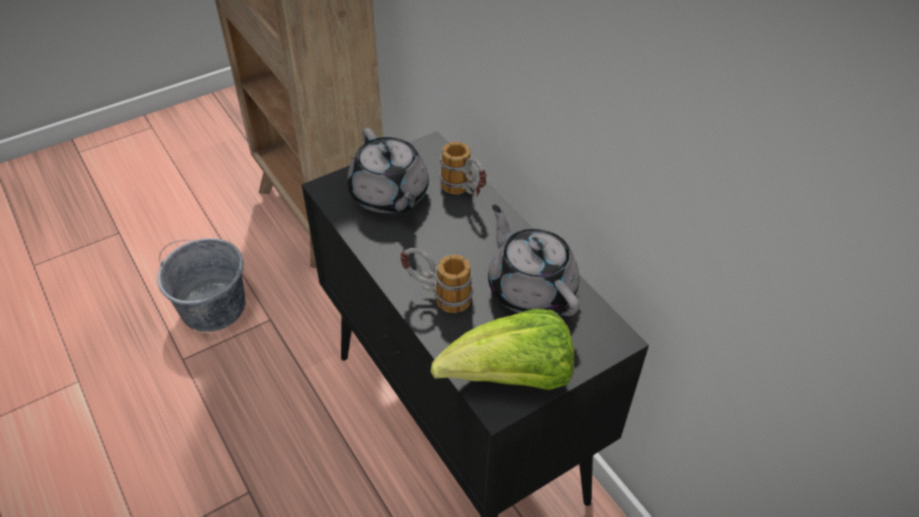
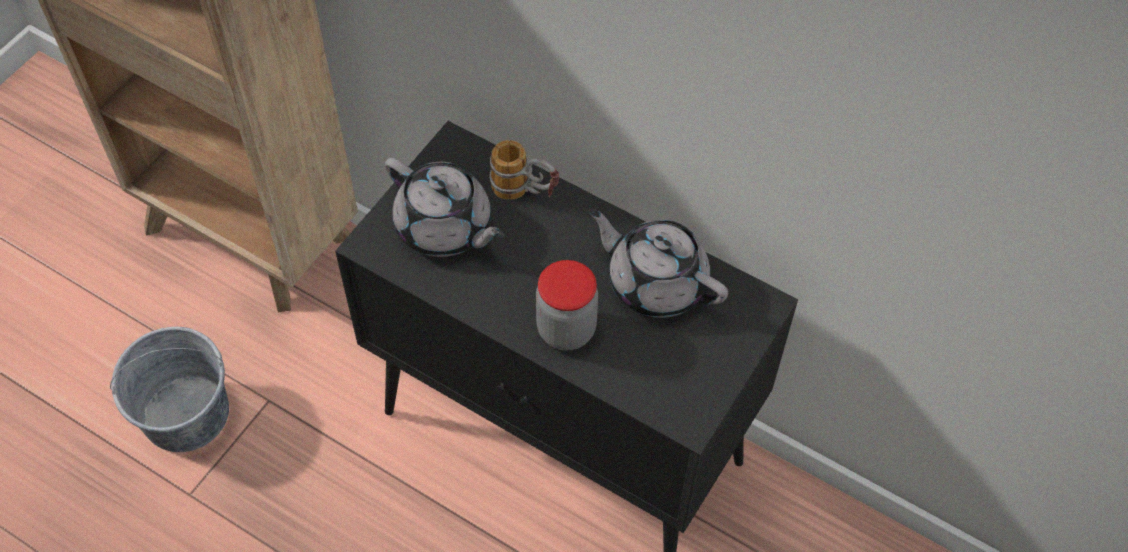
camera: 25 degrees left, 10 degrees up
(437, 296) = (566, 329): mug -> jar
(511, 379) = (688, 389): lettuce -> none

